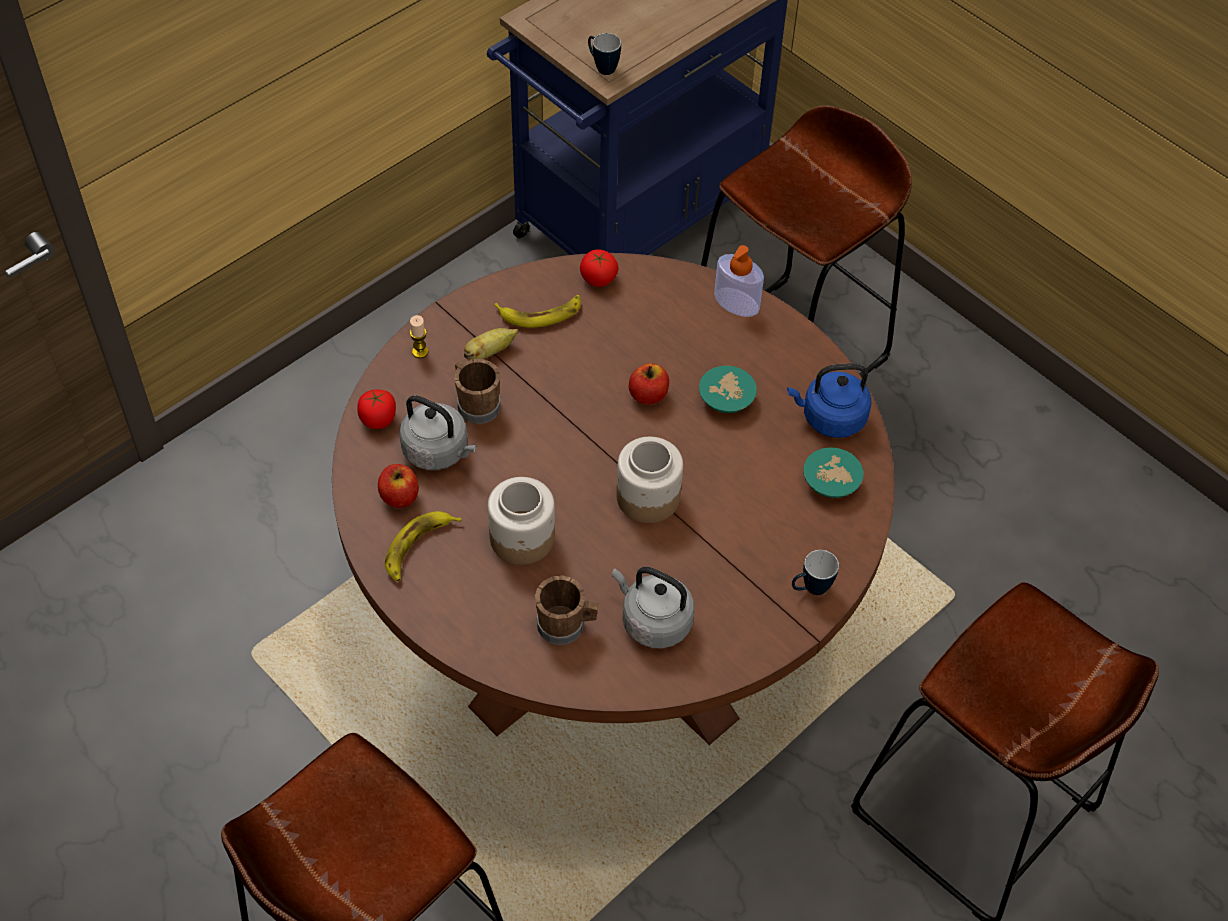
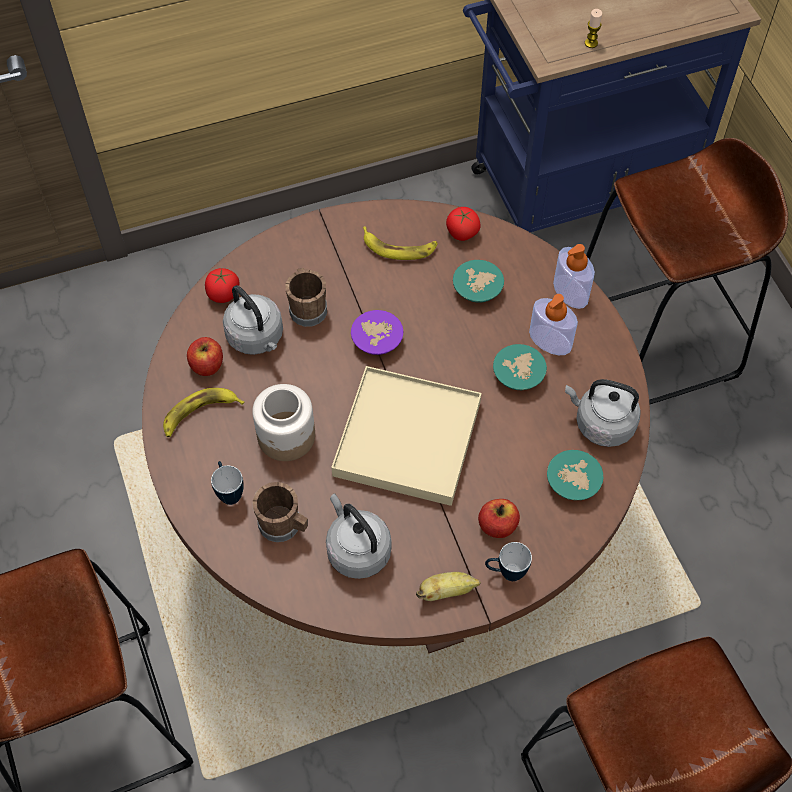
camera: 25 degrees right, 5 degrees up
(420, 352) = (285, 248): candle -> candle (591, 43)
(489, 352) = (340, 267): banana -> banana (447, 591)
(564, 412) = (375, 339): none -> purple bowl
(602, 67) = (547, 48): mug -> mug (229, 491)
(644, 328) = (479, 289): none -> turquoise bowl
(647, 498) = (407, 439): jar -> beige tray
(648, 395) = (453, 349): apple -> apple (497, 526)
(740, 355) = (550, 340): none -> soap dispenser
(830, 418) = (601, 424): blue kettle -> grey kettle

